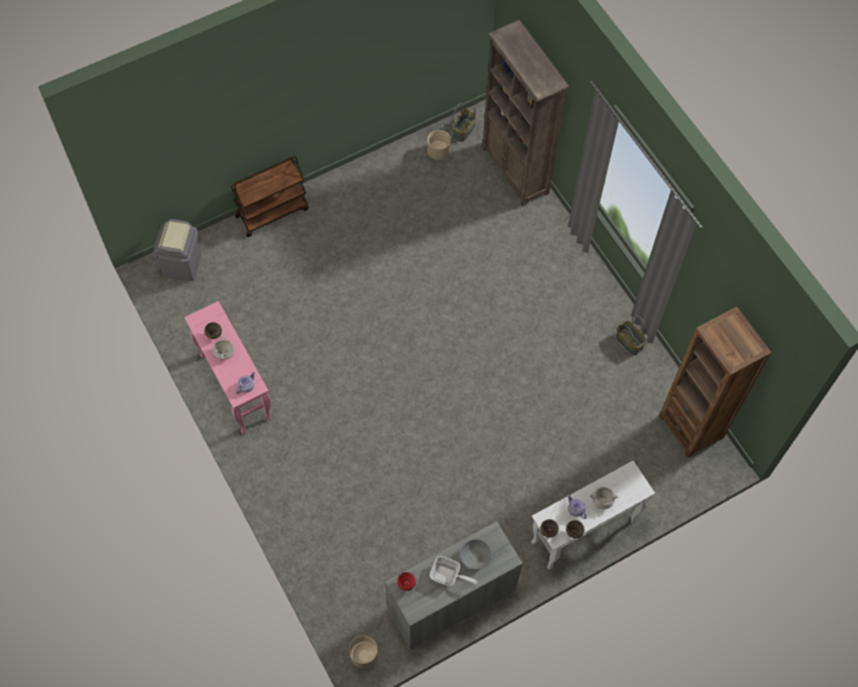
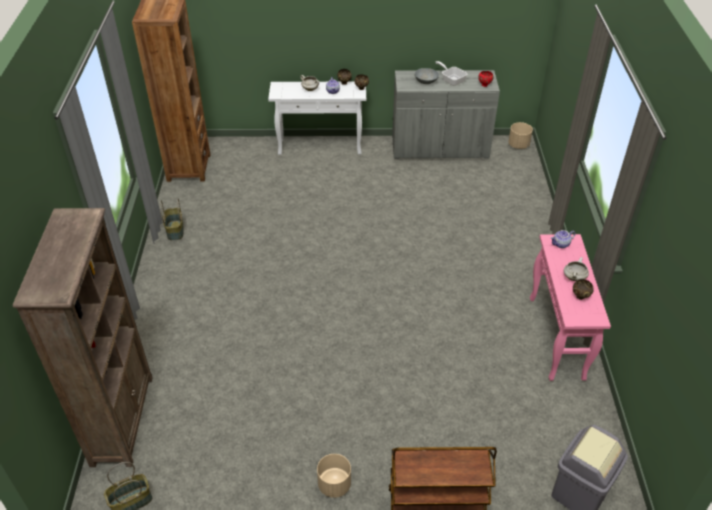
camera: 150 degrees left, 20 degrees down
(438, 152) = (184, 487): beige planter -> beige planter (334, 485)

